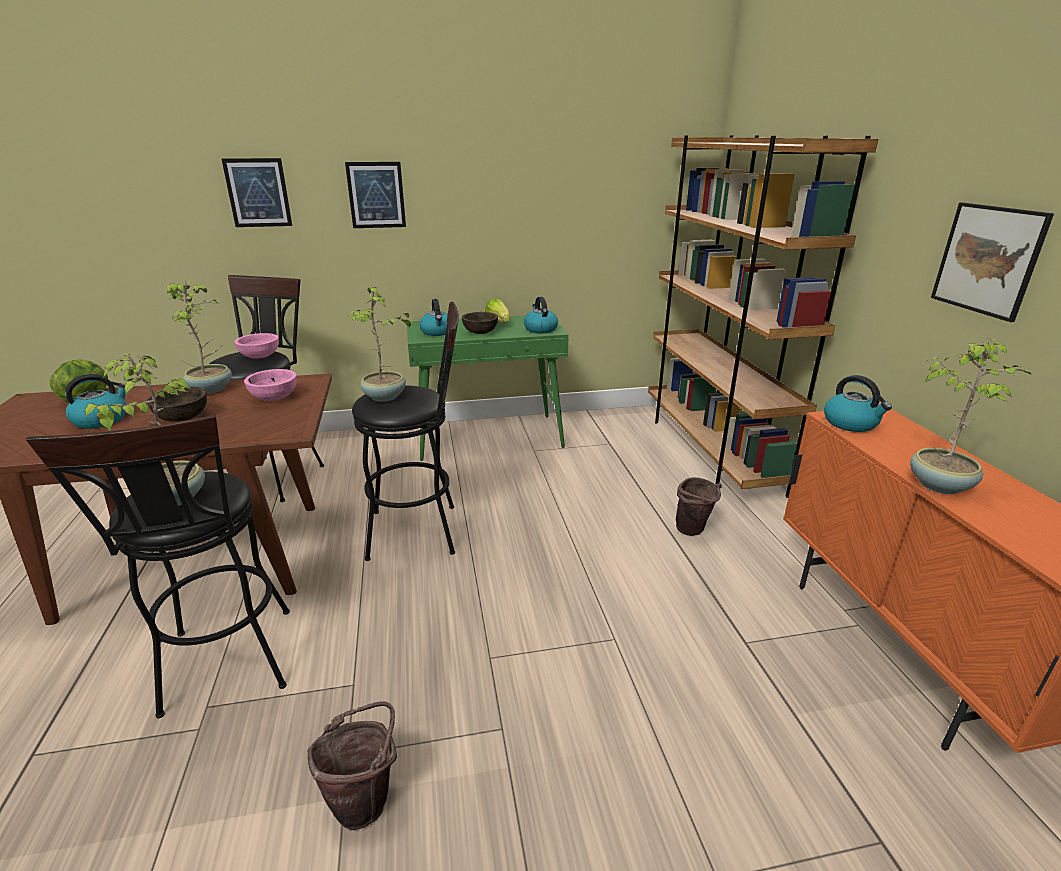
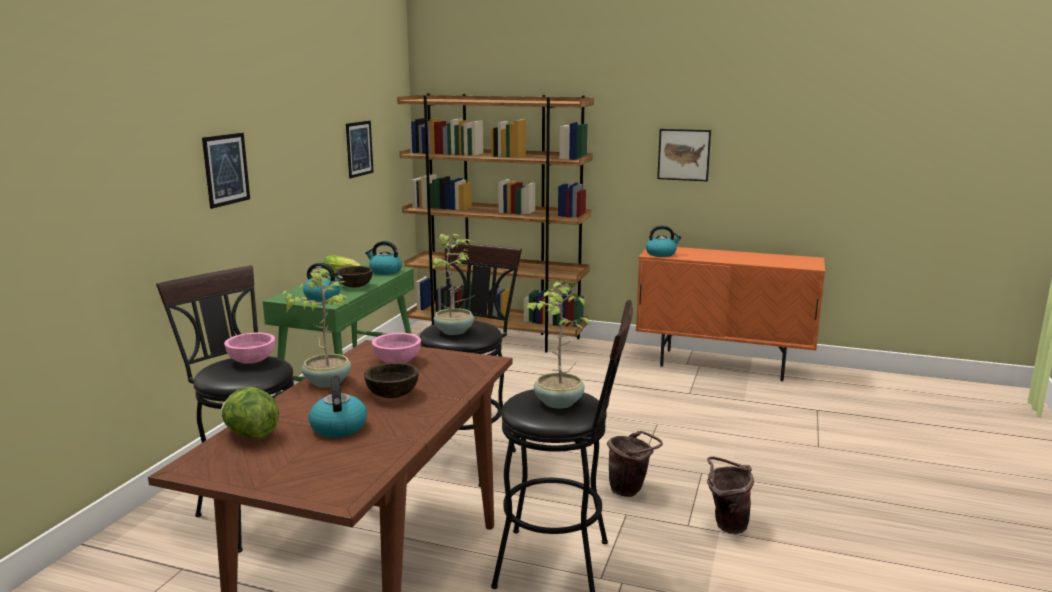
camera: 60 degrees left, 10 degrees down
(258, 193) = (128, 182): picture -> picture (359, 149)
(693, 531) = (582, 372): brown bucket -> brown bucket (630, 490)
(940, 484) = (732, 260): potted plant -> none

